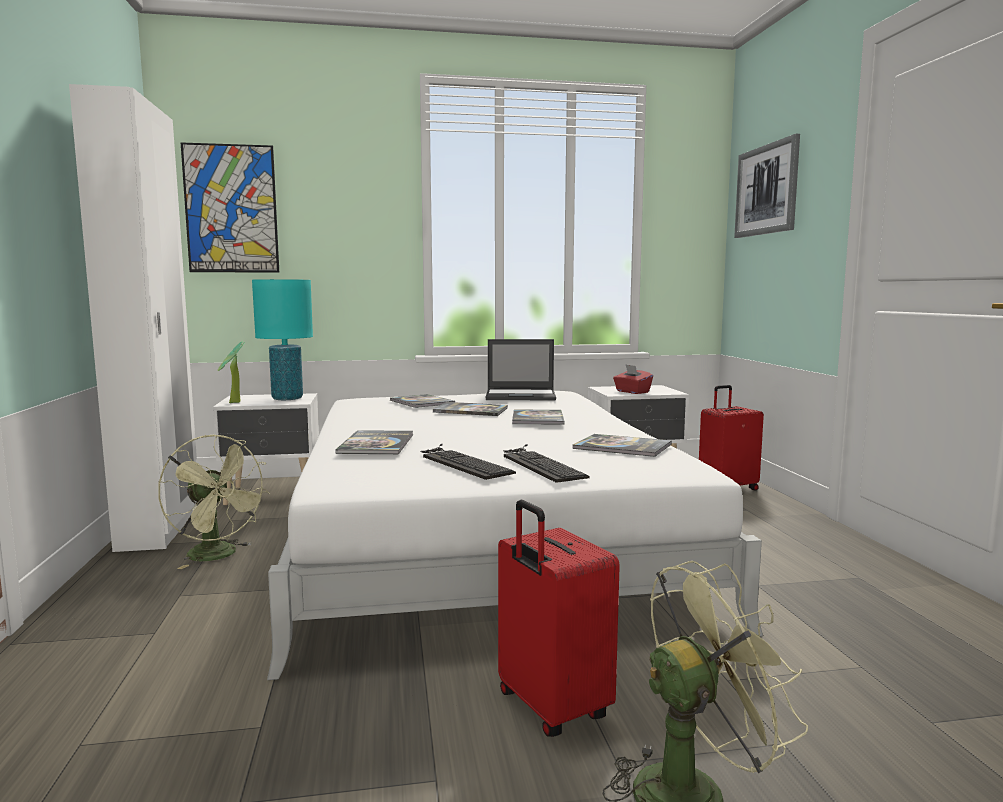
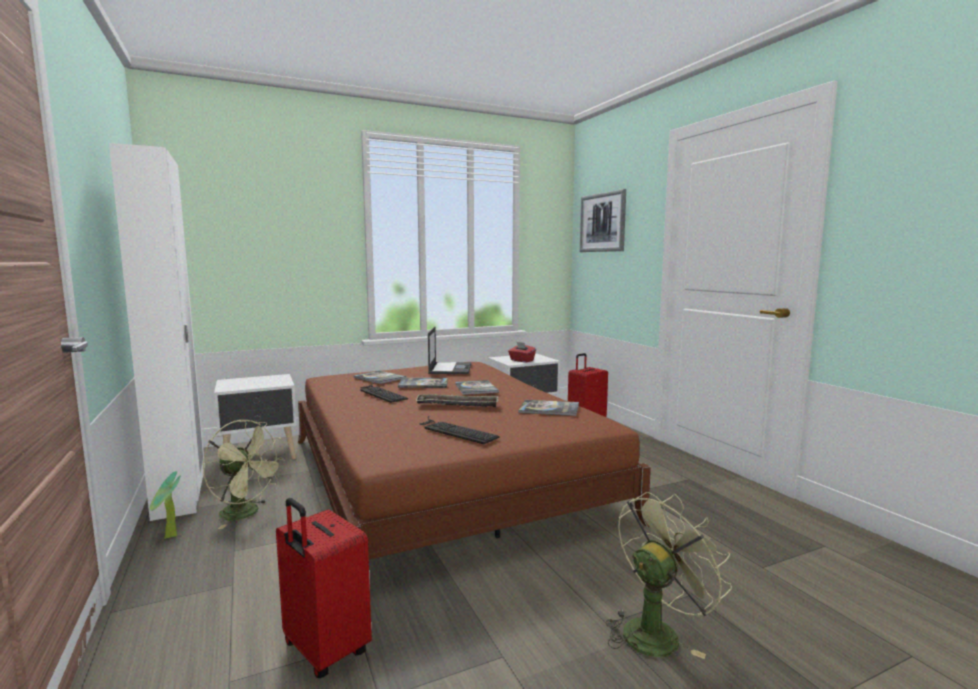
camera: 15 degrees left, 0 degrees up
(231, 209) = (211, 230): picture -> none
(233, 403) = (229, 387): potted plant -> potted plant (169, 538)
(287, 398) = (270, 380): turquoise table lamp -> none
(376, 444) = (381, 420): book -> none
(482, 538) = (442, 476): white bed -> brown bed
(493, 434) = (457, 405): none -> tray
(521, 396) = (450, 368): laptop -> laptop turned 75 degrees counterclockwise
(538, 463) = (506, 427): keyboard -> keyboard (380, 393)
(550, 708) = (550, 594): red suitcase -> red suitcase (324, 651)

